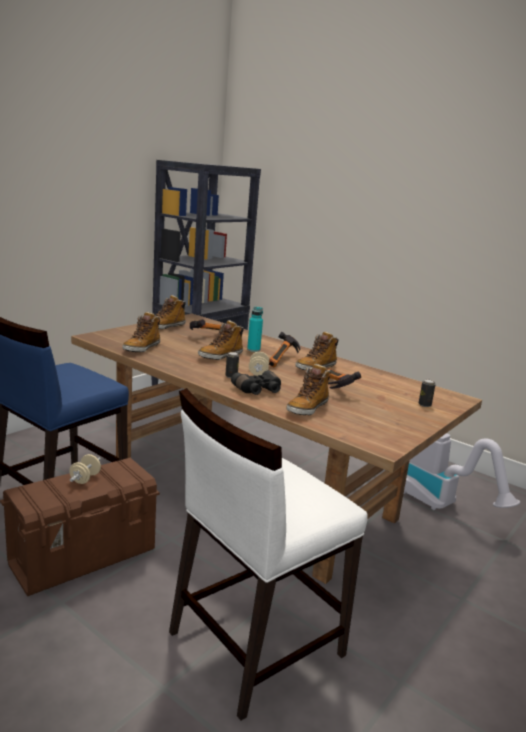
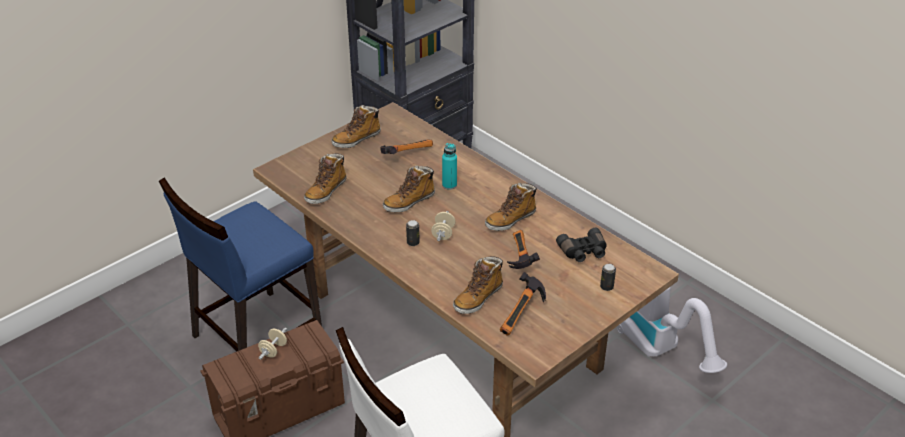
camera: 10 degrees right, 20 degrees up
(258, 390) = (435, 268): black binoculars -> black binoculars (583, 252)
(283, 360) = (478, 207): hammer -> hammer (523, 315)

